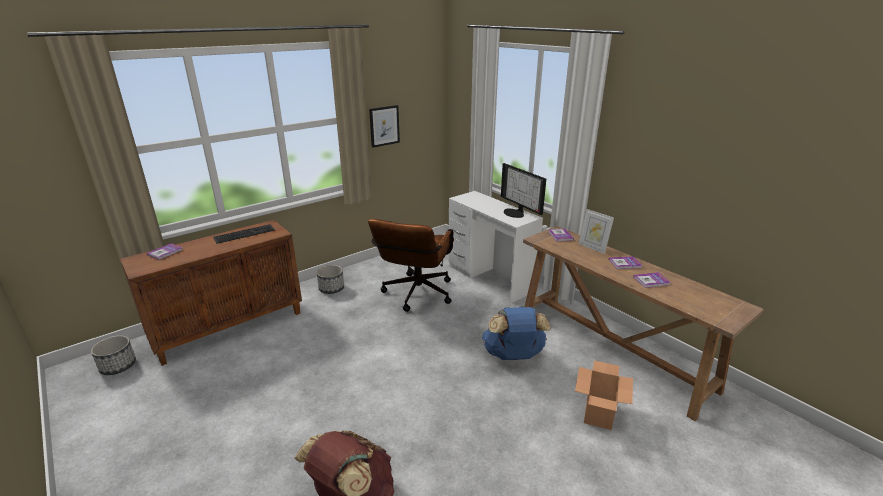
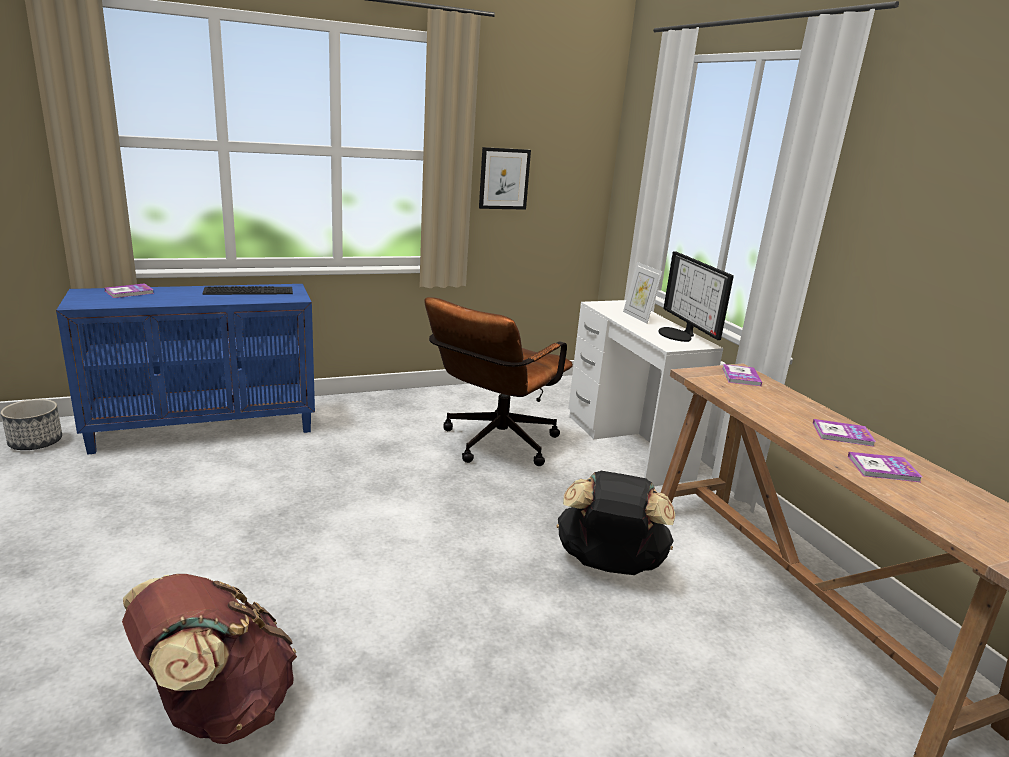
camera: 15 degrees right, 5 degrees down
(230, 327) = (206, 428): brown cabinet -> blue cabinet
(331, 288) = (374, 410): planter -> none
(513, 356) = (608, 565): blue backpack -> black backpack
(593, 248) = (792, 402): picture frame -> picture frame (638, 317)
(599, 413) = (726, 701): cardboard box -> none

